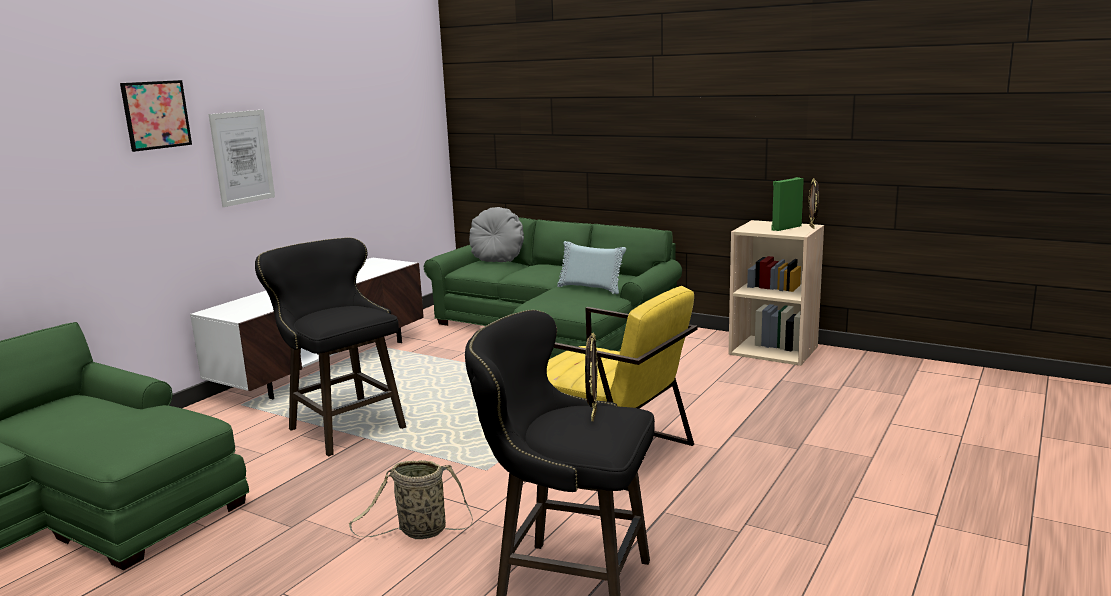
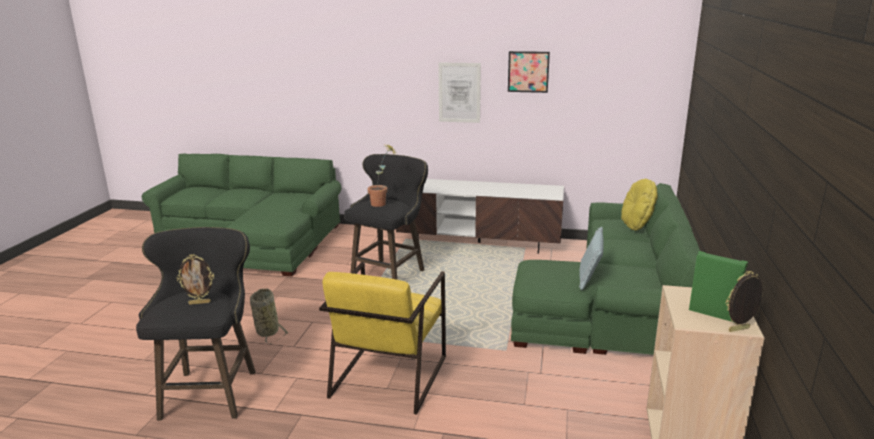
camera: 70 degrees right, 5 degrees up
(156, 115) = (403, 59): picture -> picture (528, 71)
(343, 311) = (382, 204): none -> potted plant
(498, 261) = (636, 226): grey pillow -> yellow pillow

